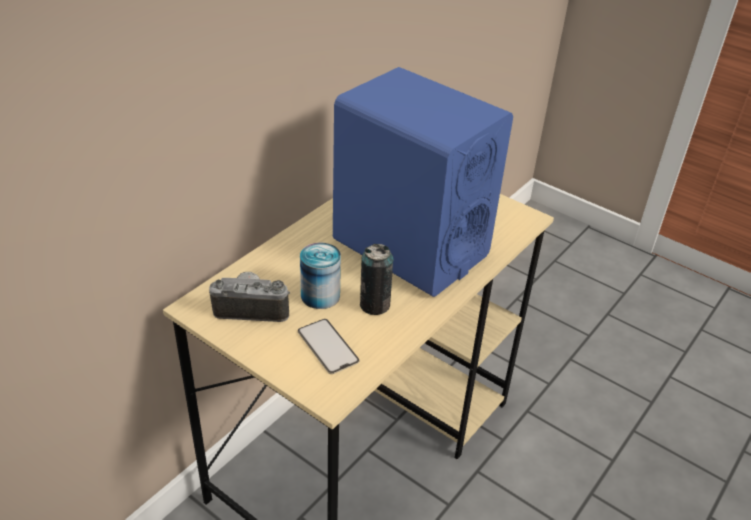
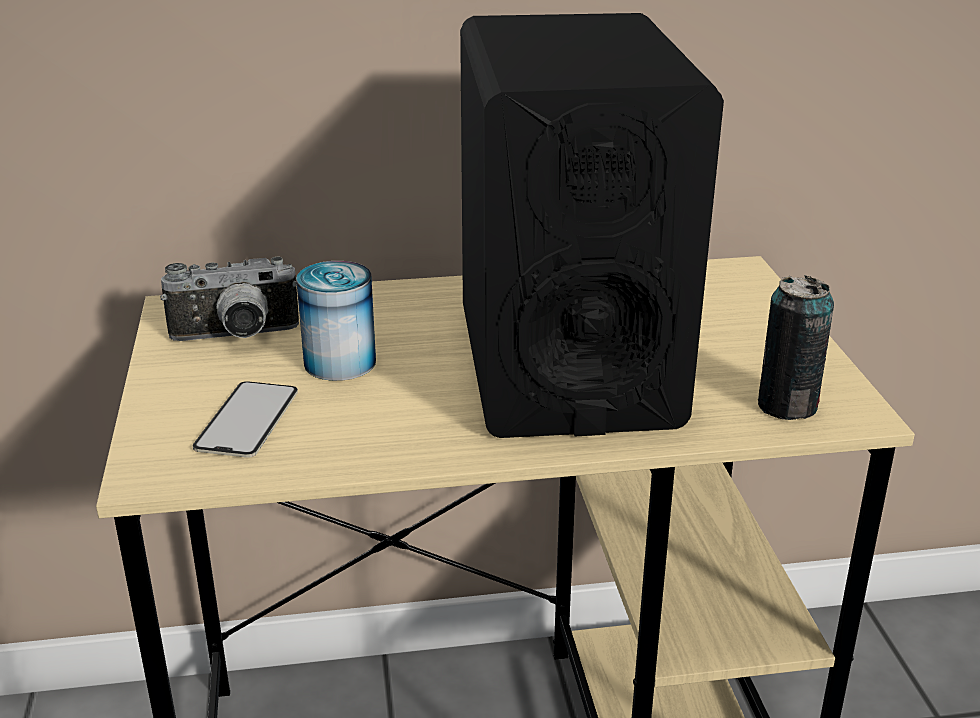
camera: 45 degrees right, 10 degrees down
(252, 308) = (236, 337): camera -> camera turned 120 degrees clockwise
(375, 305) = (392, 406): can -> can (787, 406)
(409, 247) = (566, 365): blue speaker -> black speaker

